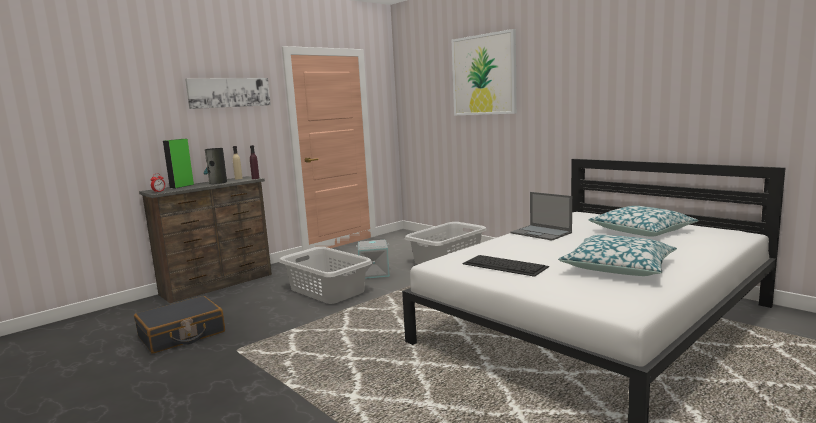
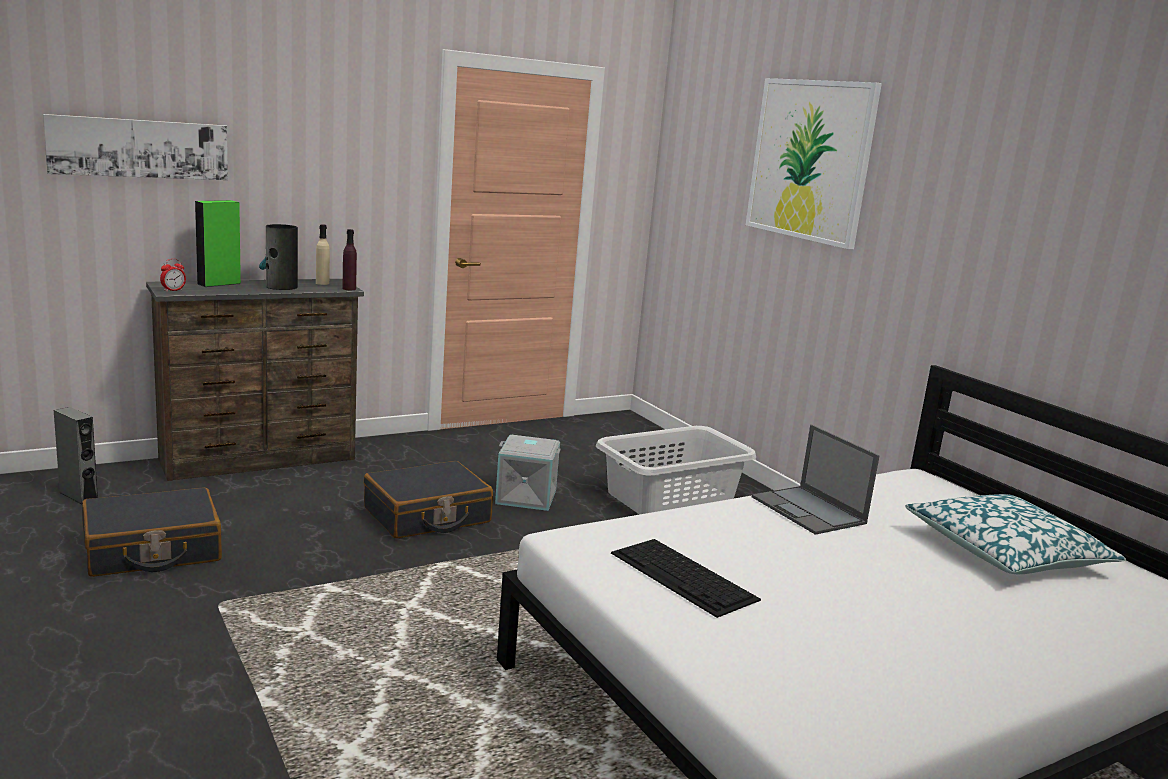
camera: 10 degrees right, 5 degrees up
(120, 319) = (78, 496): none -> grey speaker
(229, 92) = (330, 126): picture -> picture (139, 148)
(327, 290) = (427, 516): grey laundry basket -> black suitcase
(618, 267) = (890, 635): pillow -> none

